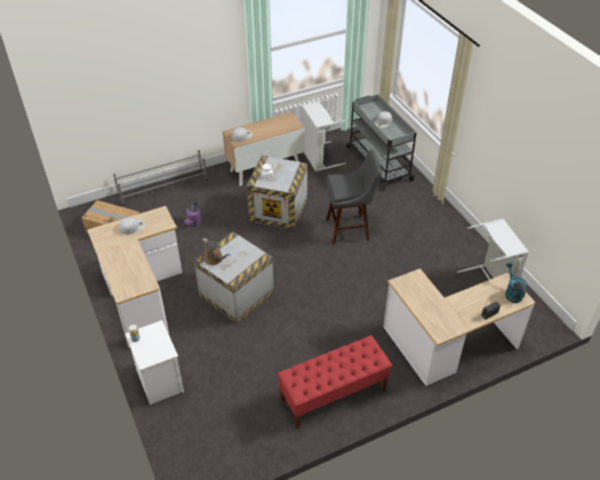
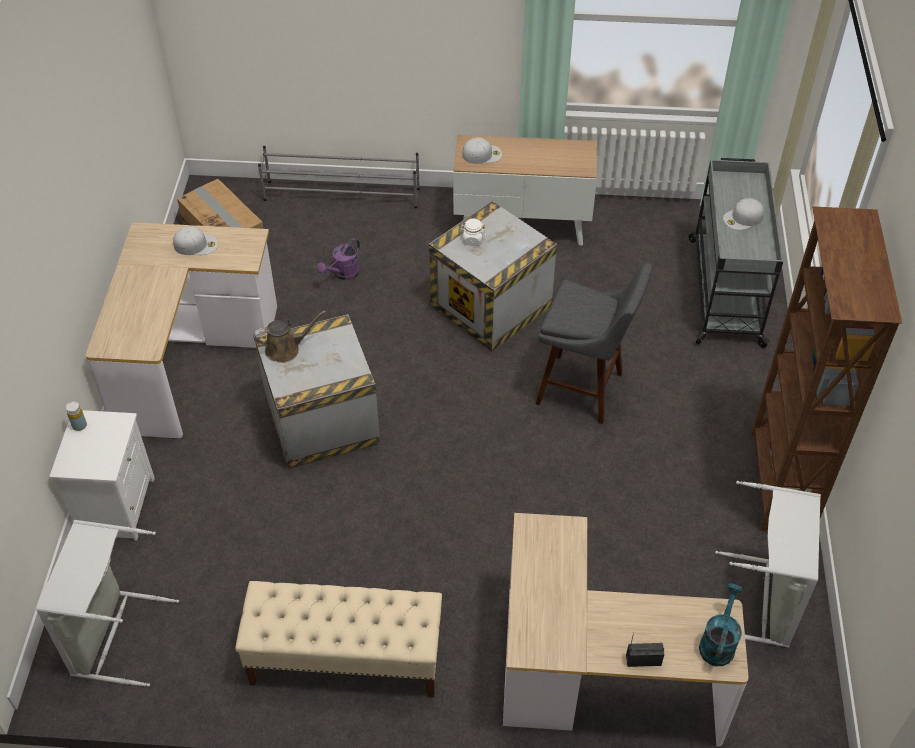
camera: 30 degrees right, 5 degrees up
(215, 259) = (286, 349): brown watering can -> brown watering can turned 90 degrees counterclockwise
(318, 157) = (625, 239): grey laundry basket -> grey laundry basket (114, 636)
(333, 395) = (345, 660): red bench -> beige bench
(460, 232) = (779, 482): none -> brown bookcase

